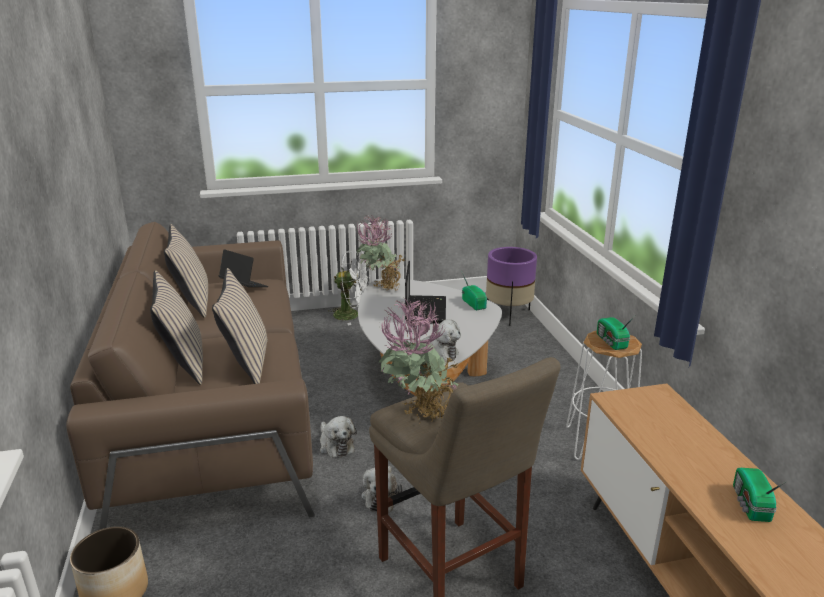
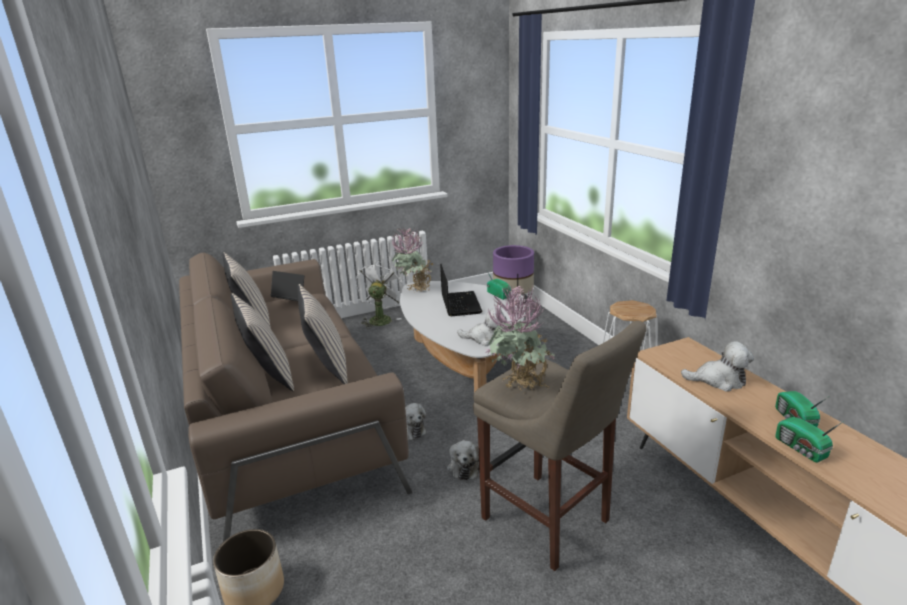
camera: 10 degrees left, 0 degrees up
(352, 315) = (381, 319): white fan -> white fan turned 75 degrees counterclockwise
(611, 342) = (632, 310): radio -> radio (801, 449)
(678, 441) = (718, 380): none -> plush toy

